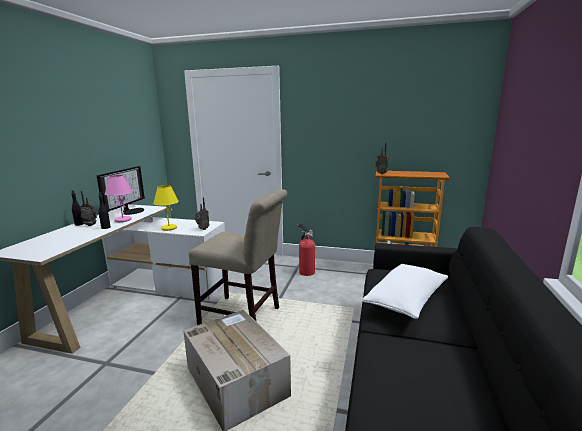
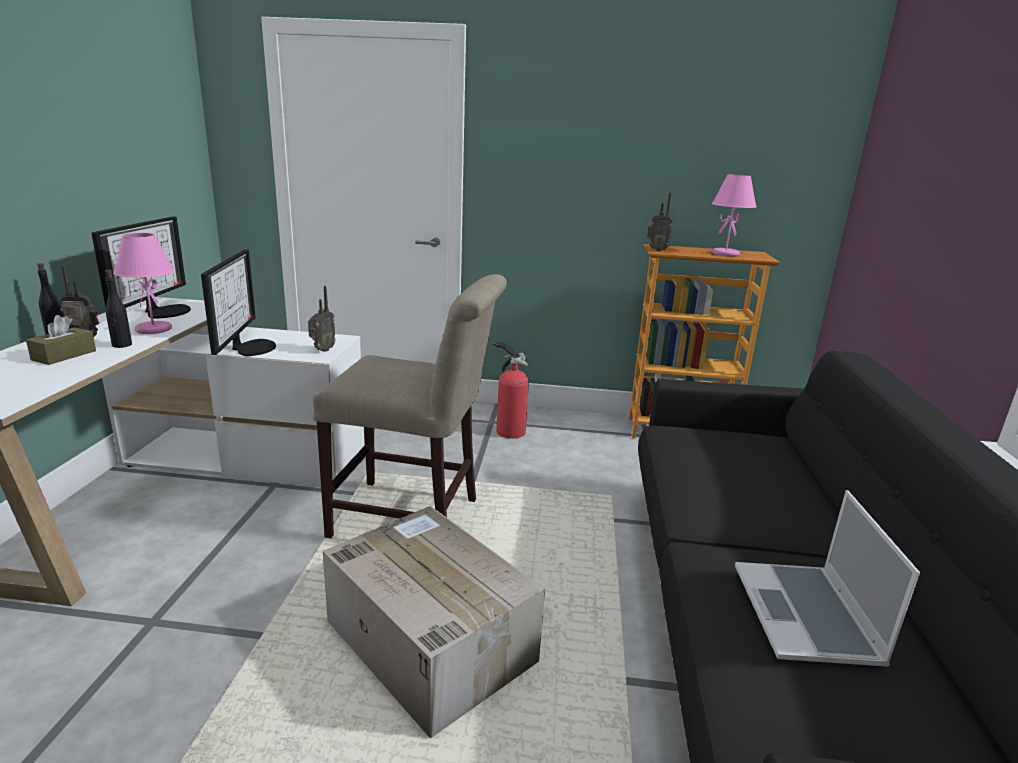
camera: 10 degrees left, 5 degrees up
(79, 232) = (64, 355): none -> brown tissue box
(169, 228) = (250, 347): yellow table lamp -> monitor
(406, 300) = (734, 482): white pillow -> none
(420, 174) = (726, 254): none -> pink table lamp
(422, 376) = (807, 616): none -> laptop

